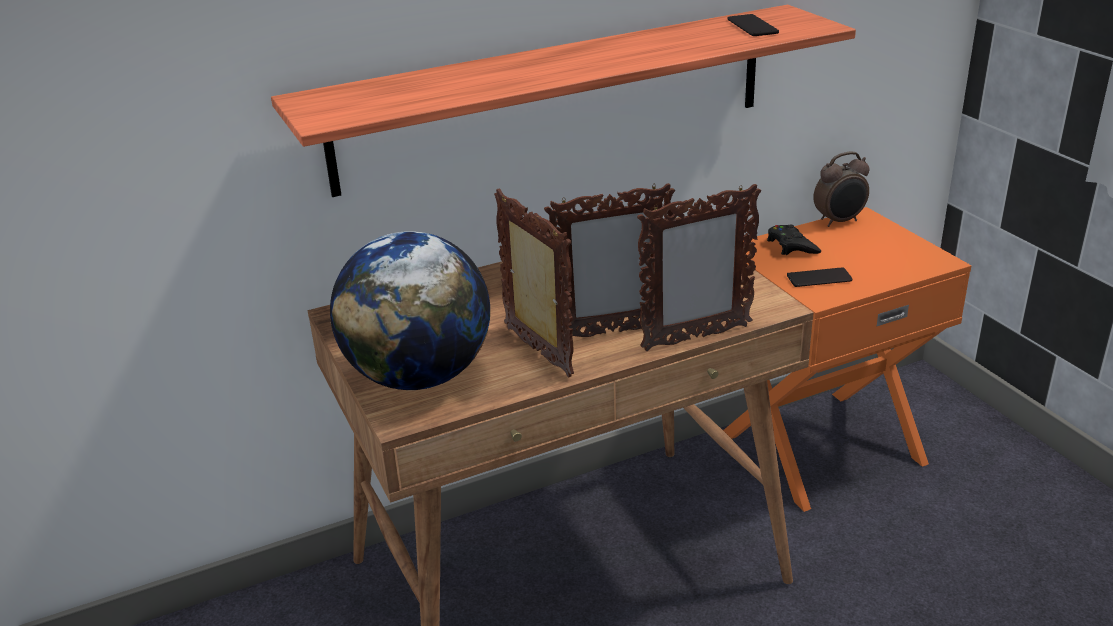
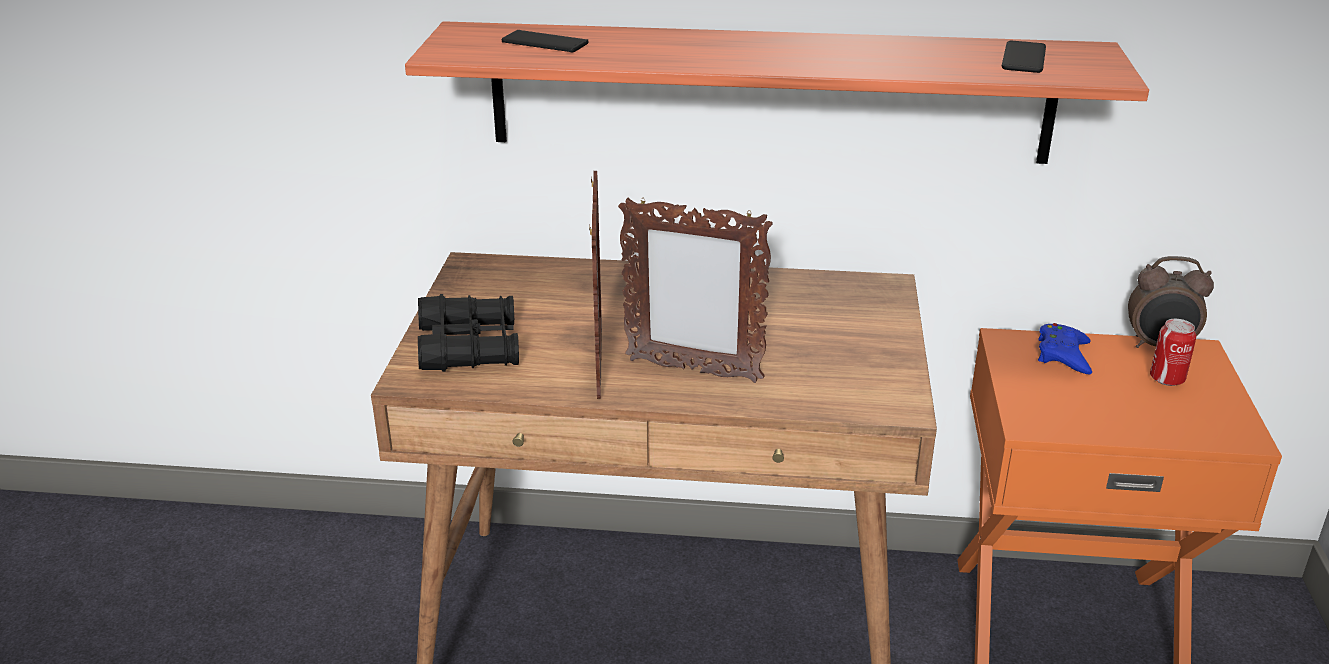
camera: 30 degrees right, 0 degrees up
(419, 376) = (470, 347): globe -> black binoculars
(695, 338) = (769, 407): picture frame -> none
(791, 246) = (1063, 355): black game controller -> blue game controller
(819, 278) = (1054, 403): phone -> phone (545, 43)
(865, 240) = (1167, 379): none -> can

